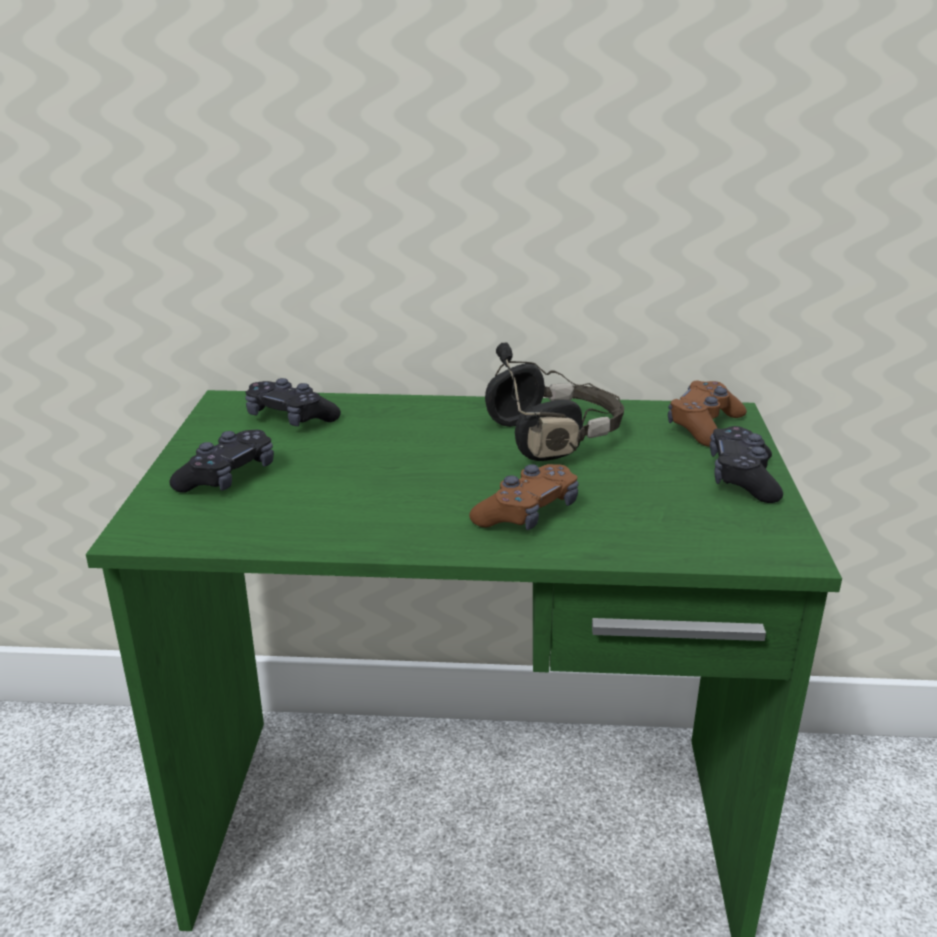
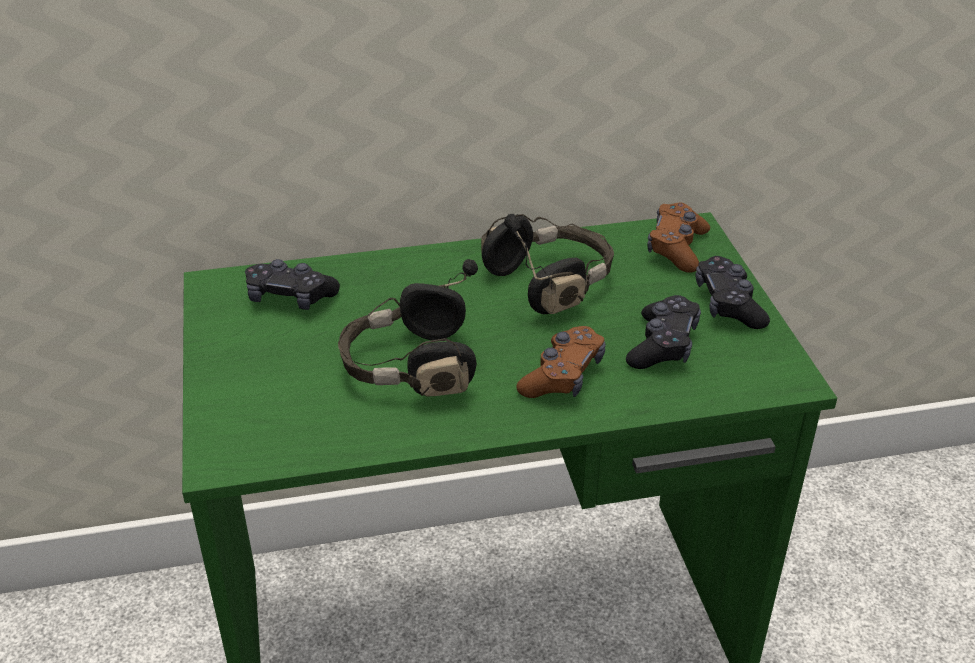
camera: 15 degrees left, 10 degrees up
(228, 477) = (268, 380): black game controller -> black game controller (663, 345)
(372, 485) = (410, 366): none -> black headphones

